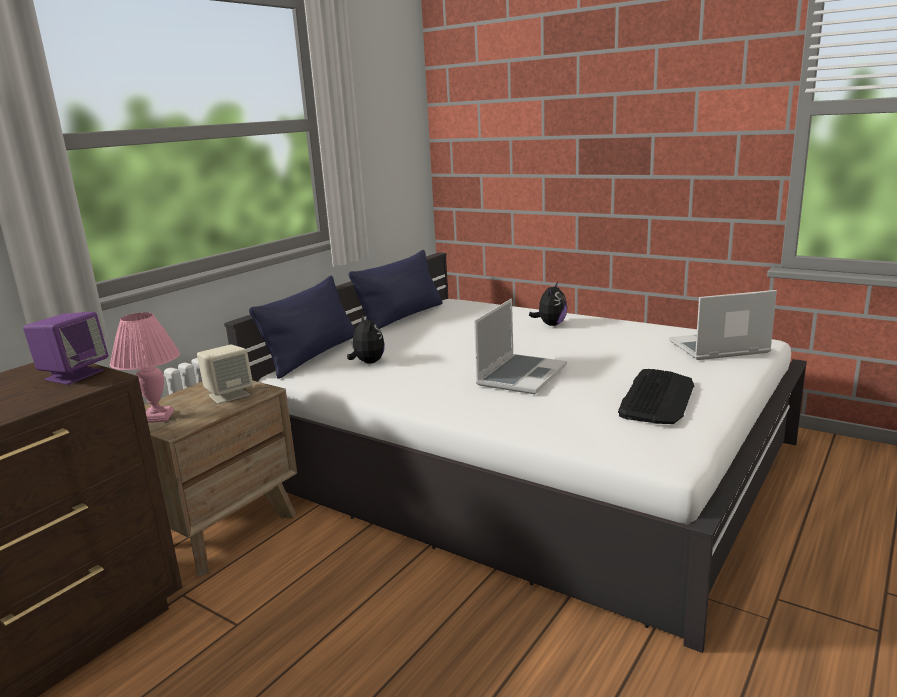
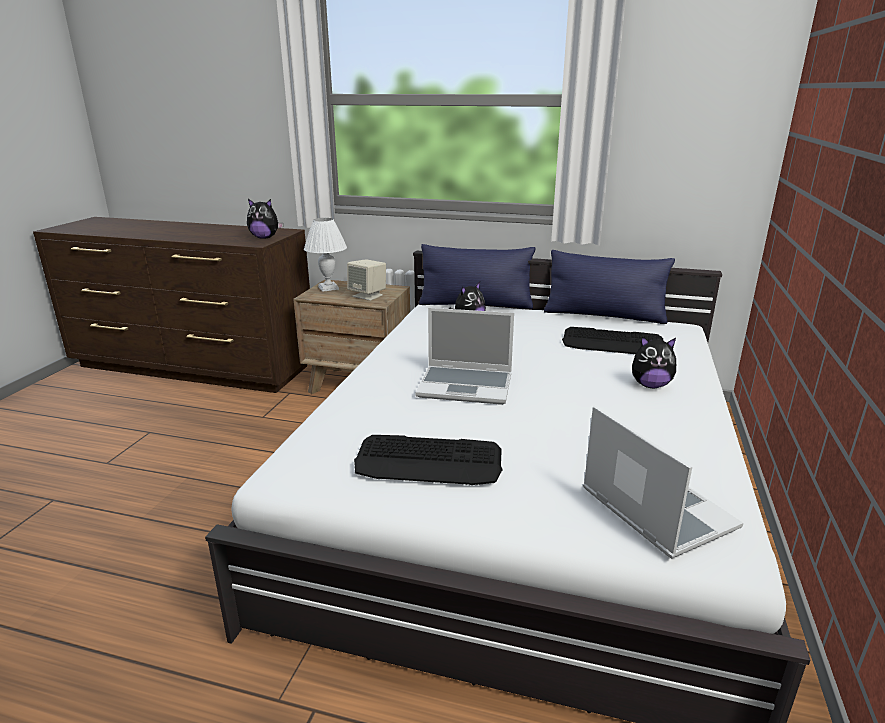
camera: 70 degrees right, 5 degrees up
(74, 375) = (265, 238): purple speaker -> plush toy
(157, 417) = (328, 288): pink table lamp -> white table lamp
(466, 322) = (613, 343): none -> keyboard

